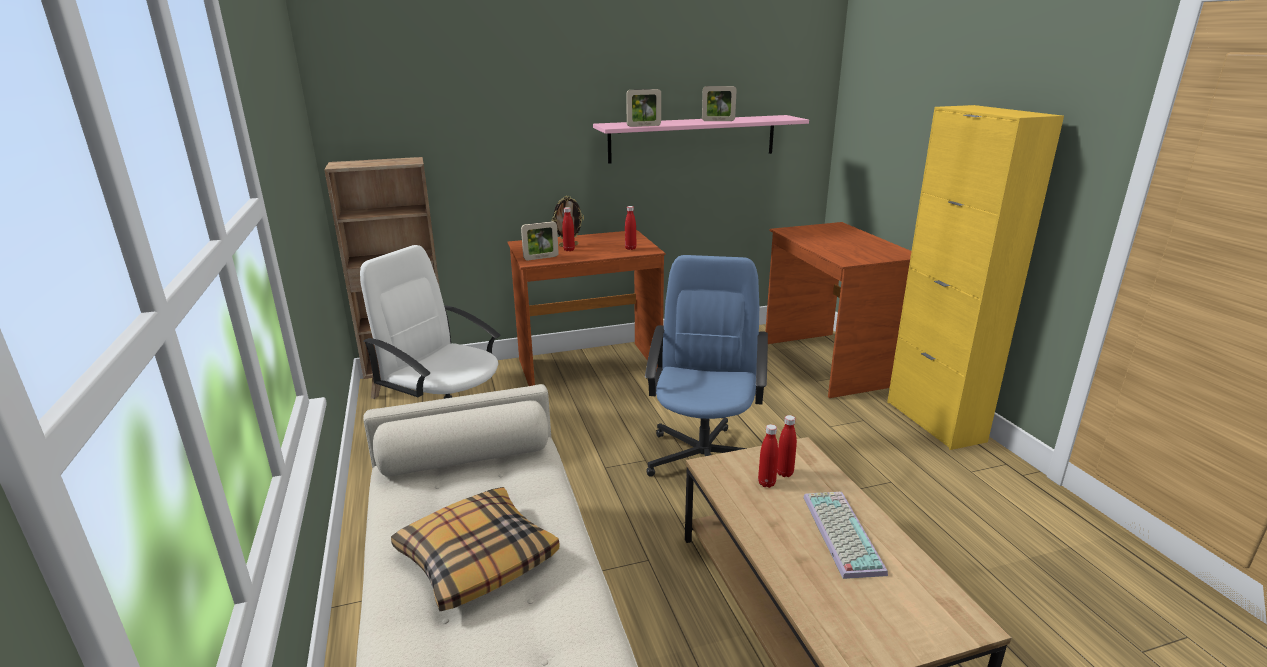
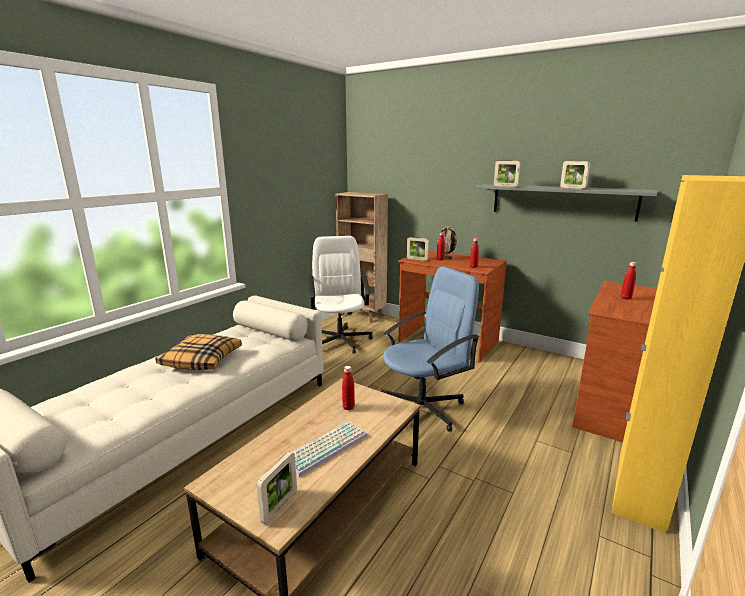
camera: 50 degrees right, 5 degrees down
(693, 138) = (561, 201): pink shelf -> grey shelf
(784, 473) = (366, 410): red bottle -> red bottle (626, 298)
(936, 611) = (279, 507): none -> picture frame

